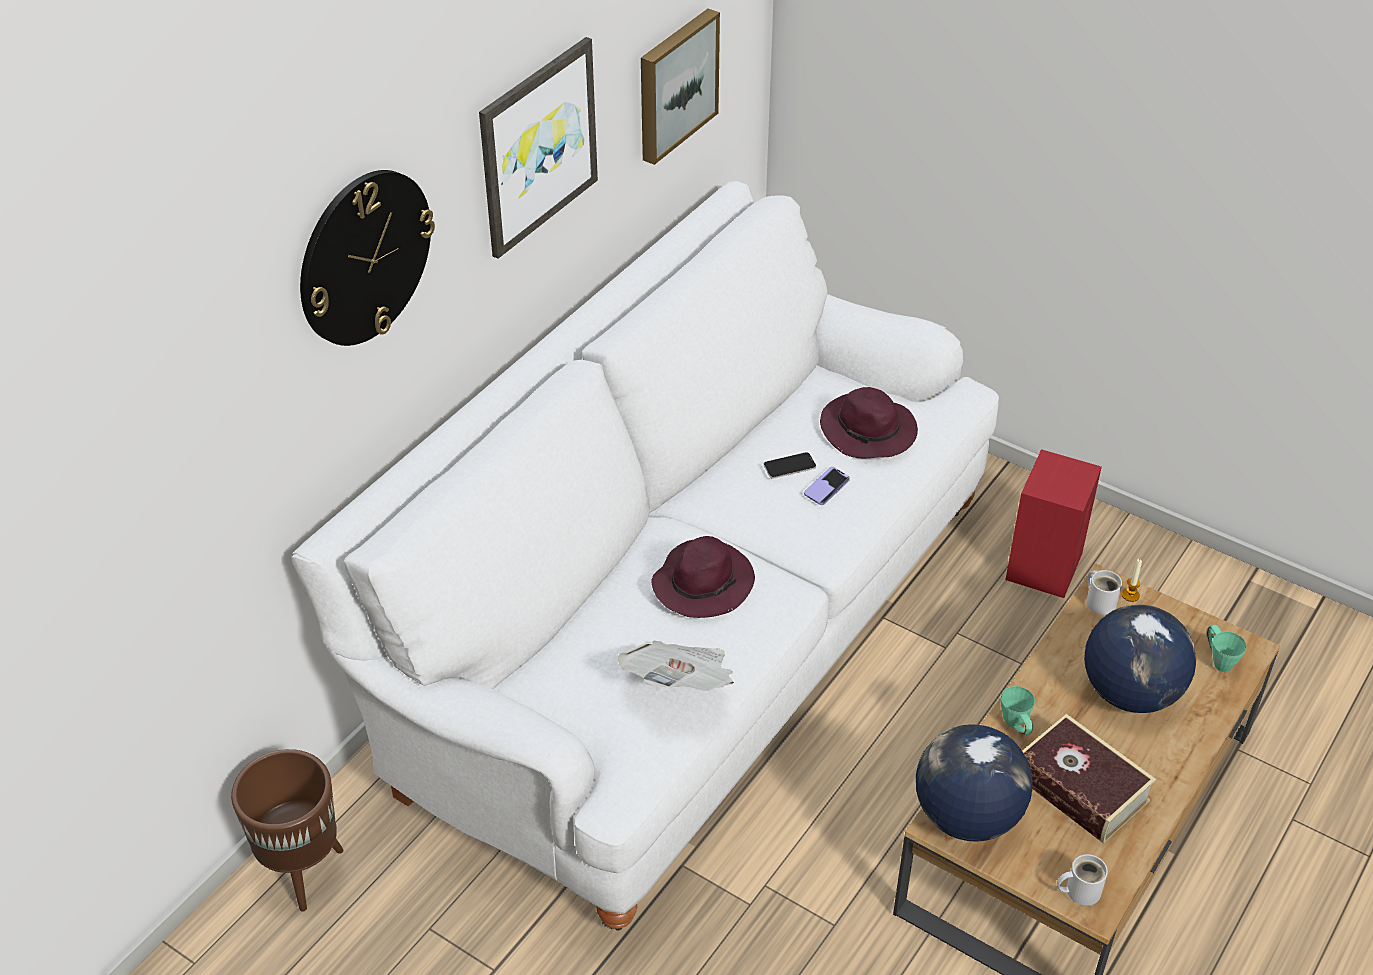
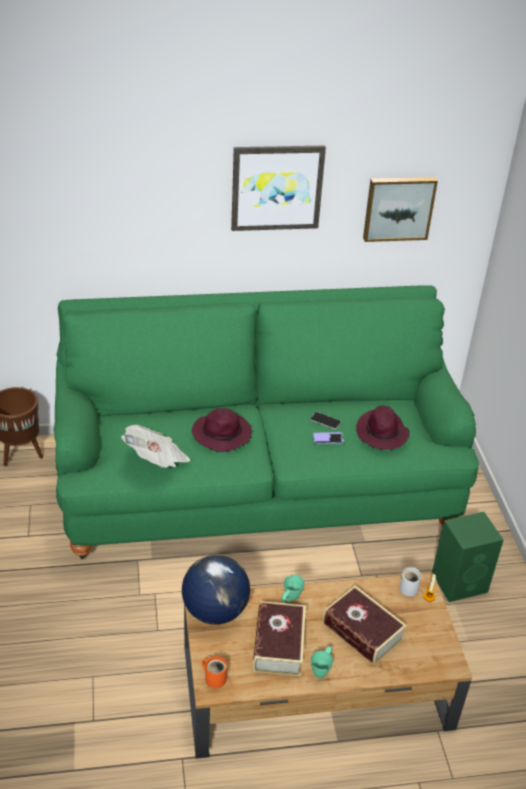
camera: 45 degrees right, 5 degrees down
(364, 257) = (140, 182): wall clock -> none
(684, 642) = (257, 487): white sofa -> green sofa
(1044, 565) = (460, 582): red speaker -> green speaker
(1079, 890) = (214, 677): white mug -> orange mug
(1129, 692) = (362, 631): globe -> book
(1218, 660) = (428, 655): green mug -> green mug (322, 669)

